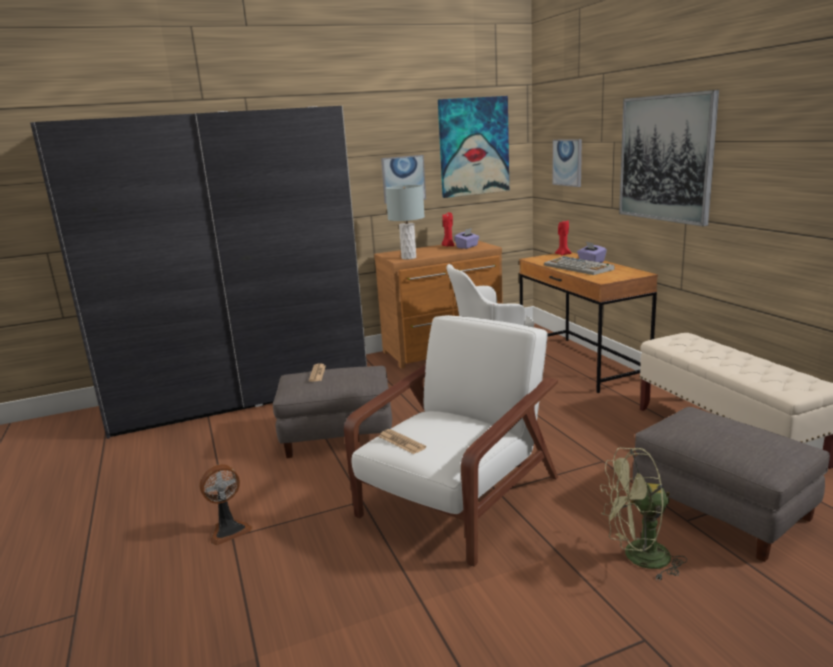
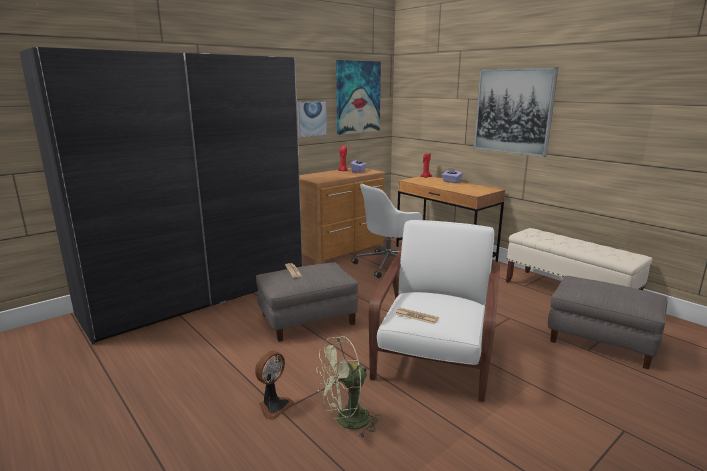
camera: 20 degrees left, 0 degrees up
(408, 258) = (323, 179): grey table lamp -> none
(567, 162) = (426, 112): picture -> none
(579, 267) = (448, 185): keyboard -> none
(637, 558) = (579, 378): green fan -> green fan (346, 421)

